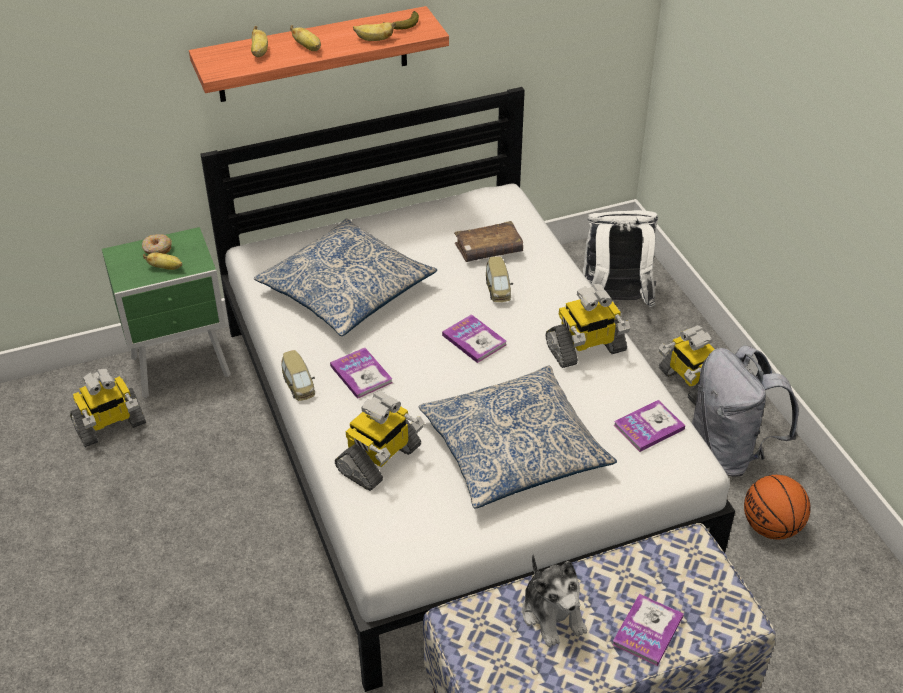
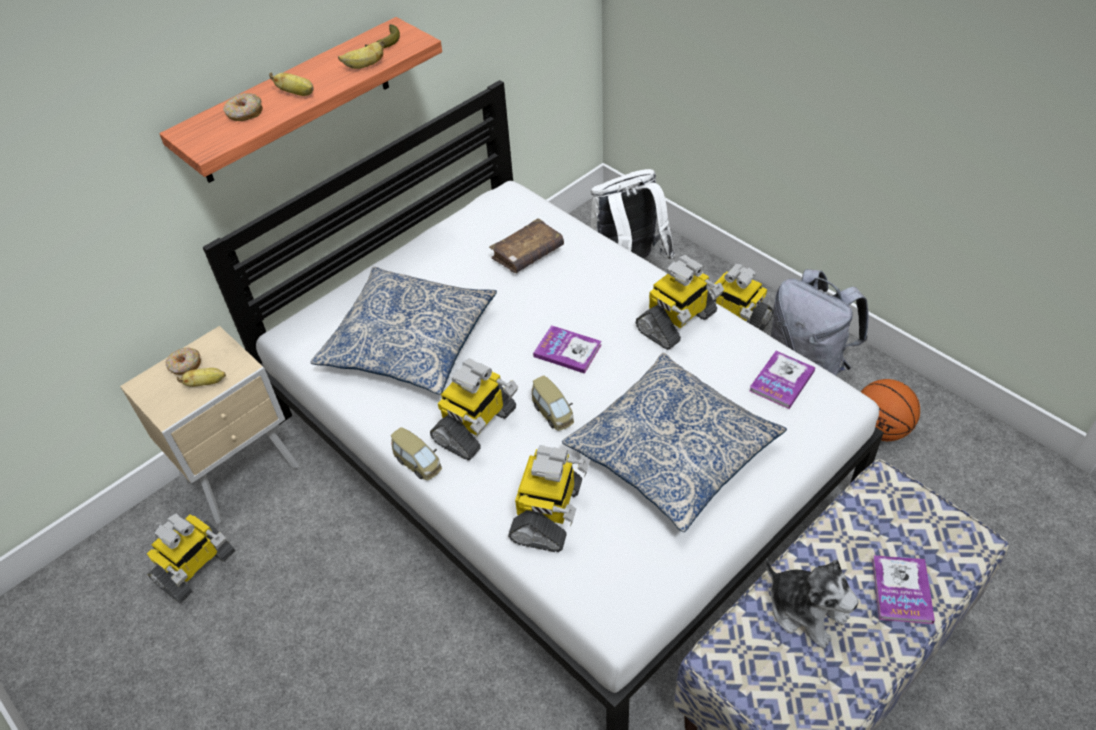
camera: 20 degrees left, 5 degrees up
(183, 368) = (244, 475): green nightstand -> beige nightstand
(259, 52) = (245, 113): banana -> donut
(361, 374) = (476, 427): book -> toy robot
(498, 290) = (560, 291): toy car -> toy car (553, 413)

